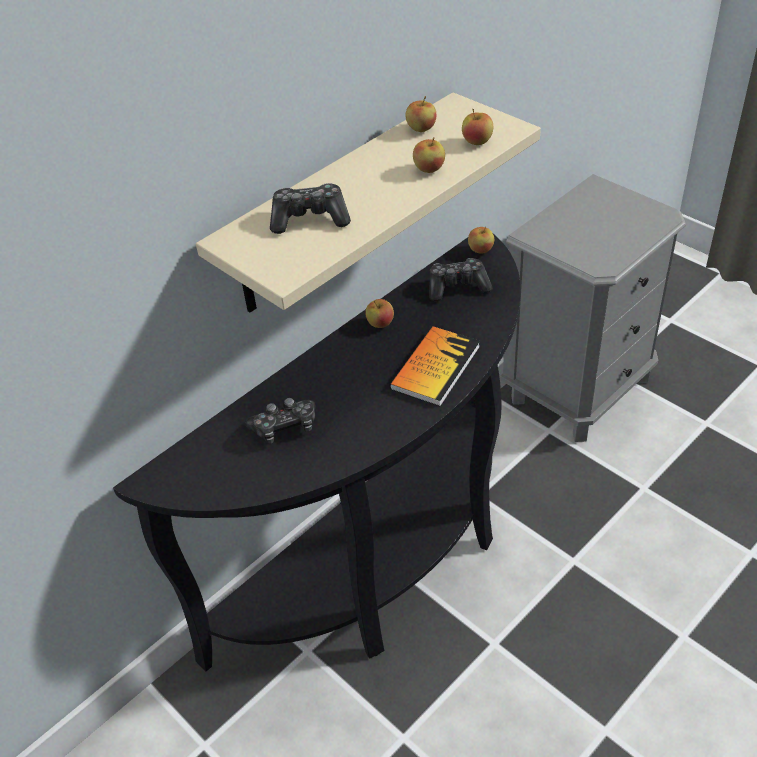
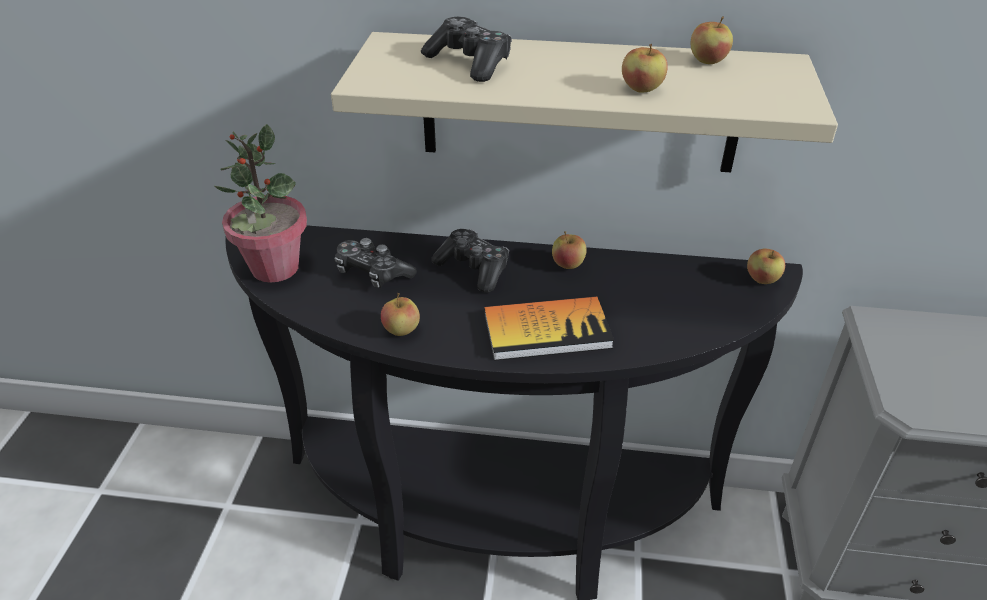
camera: 50 degrees right, 5 degrees down
(217, 483) = (274, 268): none -> potted plant
(457, 287) = (684, 290): game controller -> game controller (473, 269)
(477, 142) = (737, 97): apple -> apple (401, 330)

